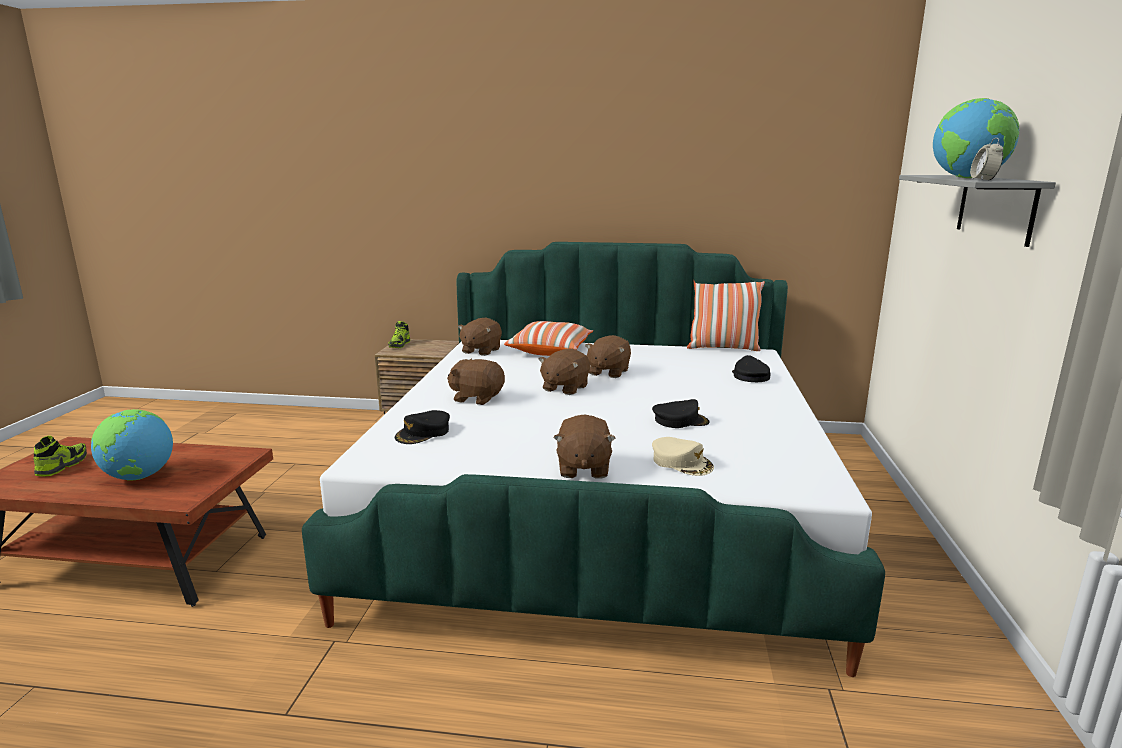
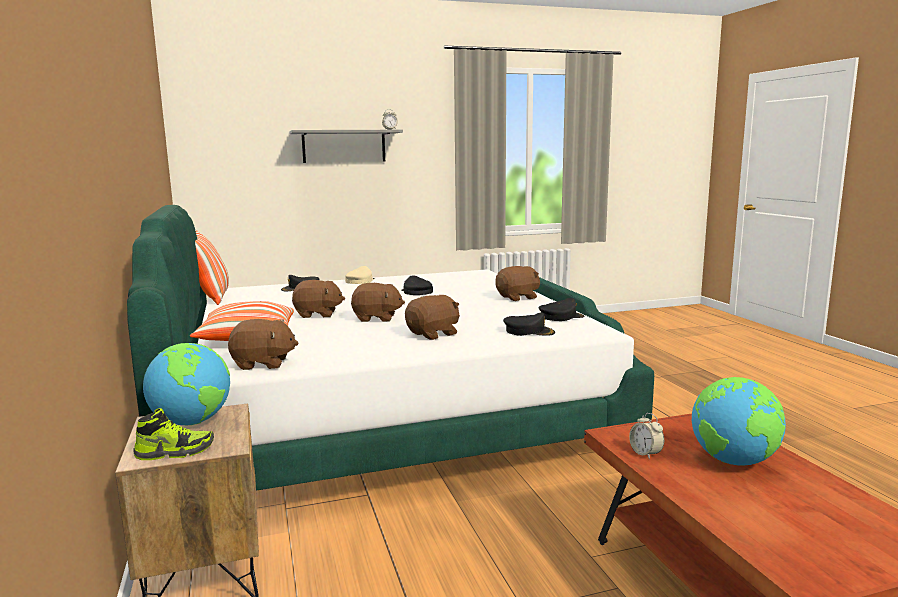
camera: 115 degrees left, 5 degrees down
(62, 465) = (822, 529): shoe -> none
(208, 454) = (645, 453): none -> alarm clock
(451, 464) = (561, 317): none -> black cap
(477, 398) = (433, 334): brown plush toy -> brown plush toy turned 120 degrees counterclockwise
(682, 462) = (480, 287): beige cap -> beige cap (360, 281)
(968, 178) = (359, 129): globe -> globe (192, 422)

